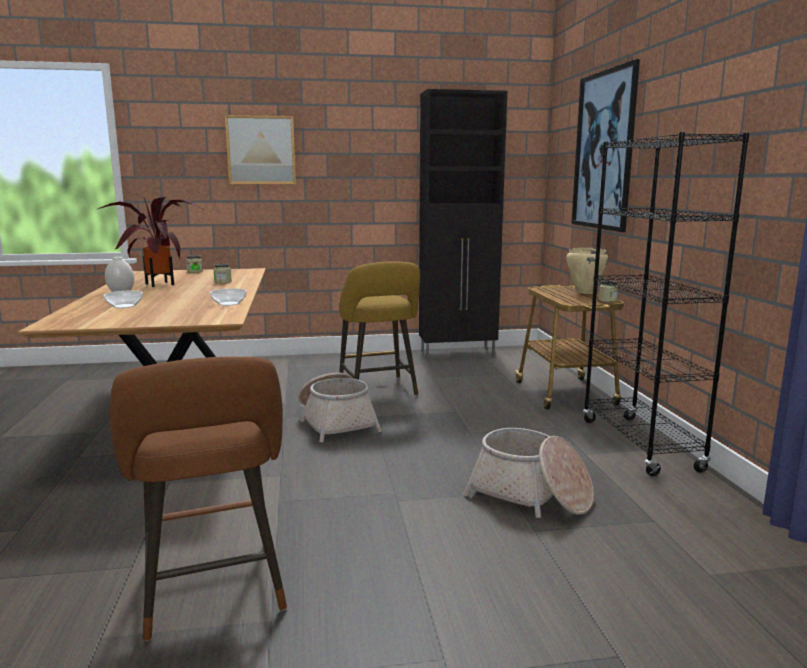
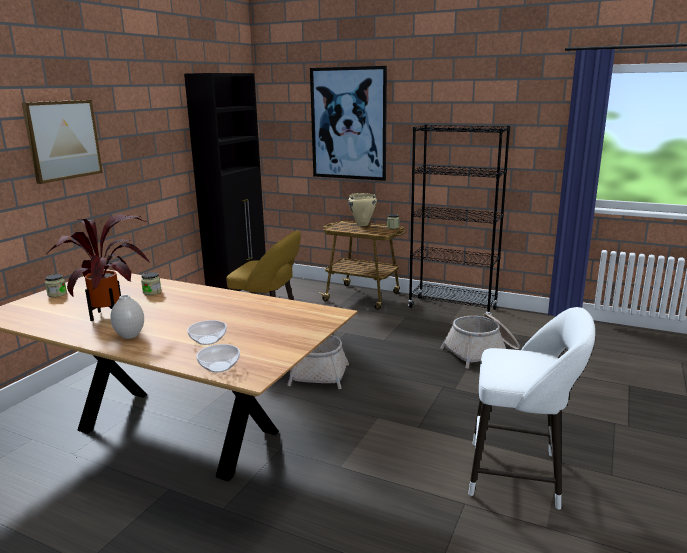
camera: 55 degrees left, 5 degrees up
(214, 593) = (520, 475): brown stool -> white stool
(229, 304) = (270, 304): bowl -> bowl (220, 367)

